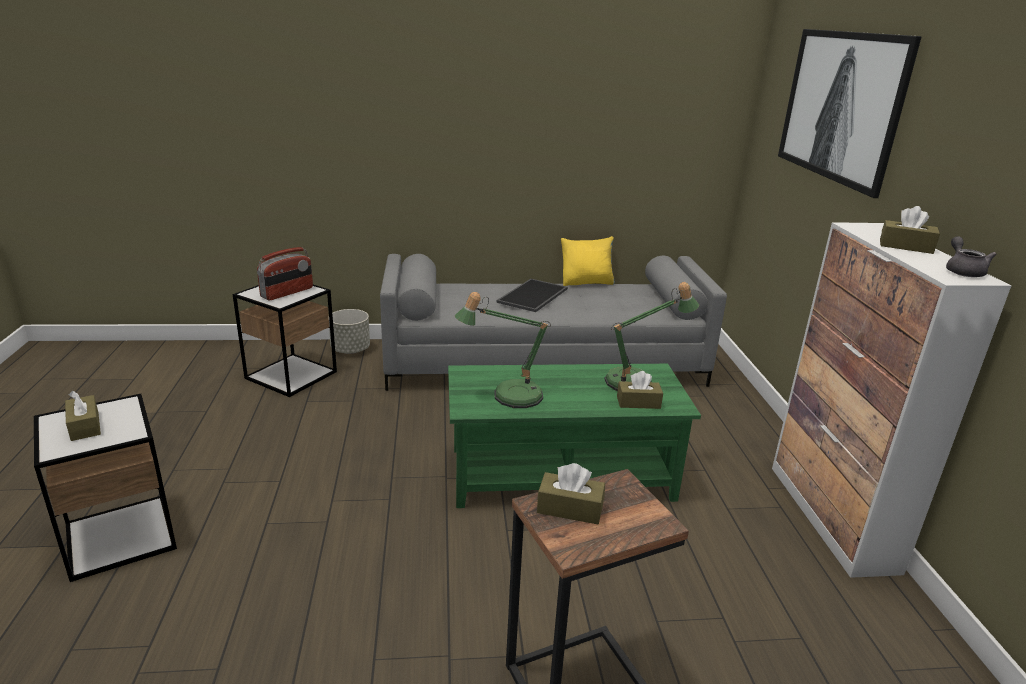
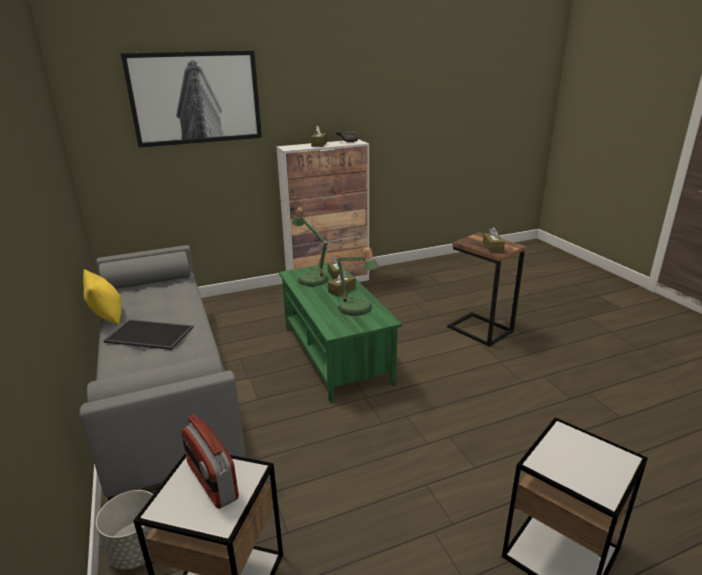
camera: 105 degrees left, 0 degrees up
(85, 426) = (587, 464): brown tissue box -> brown tissue box (342, 290)
(287, 292) = (211, 481): radio -> radio turned 150 degrees counterclockwise

